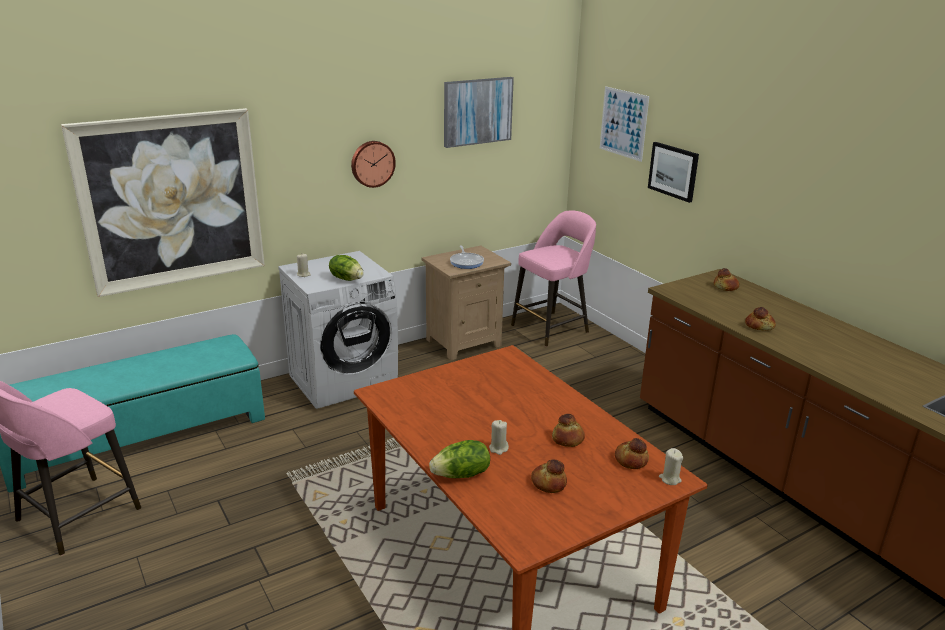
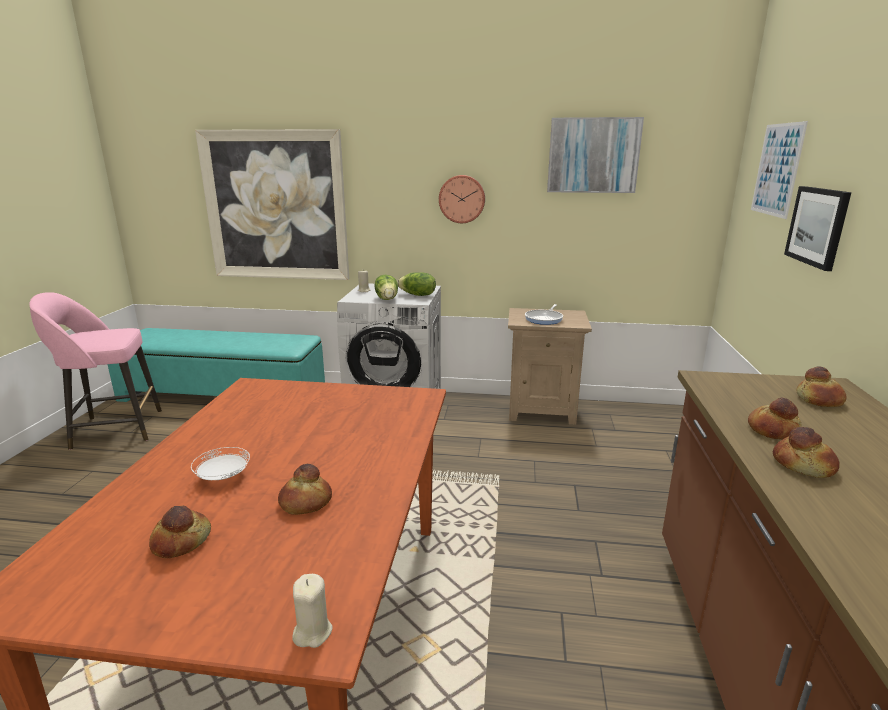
camera: 40 degrees right, 5 degrees down
(461, 475) = (140, 484): lettuce -> lettuce (417, 295)
(498, 448) = (223, 476): beige candle -> white plate
(551, 328) = (654, 426): pink stool -> none
(630, 460) = (319, 569): bread -> bread (772, 430)

